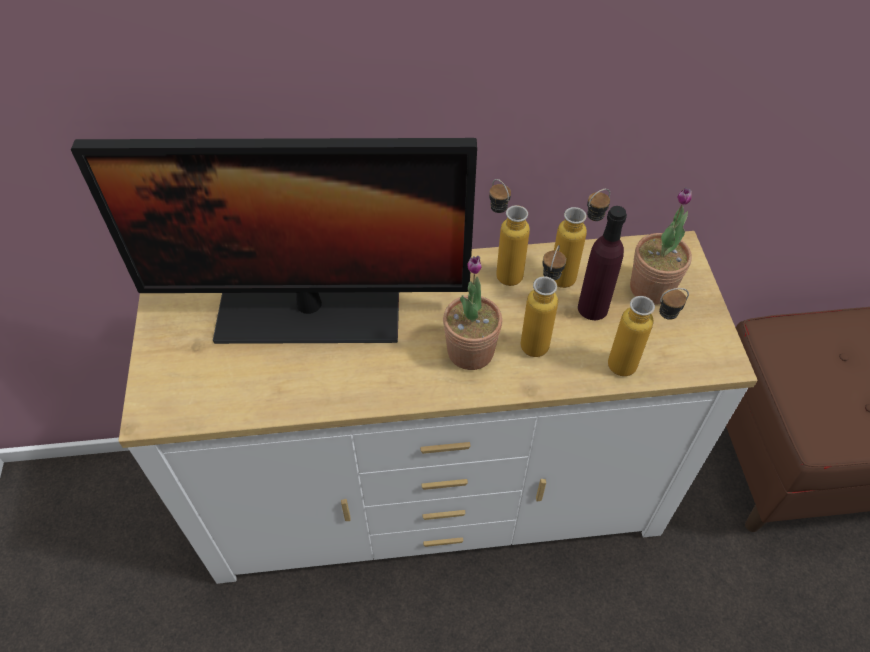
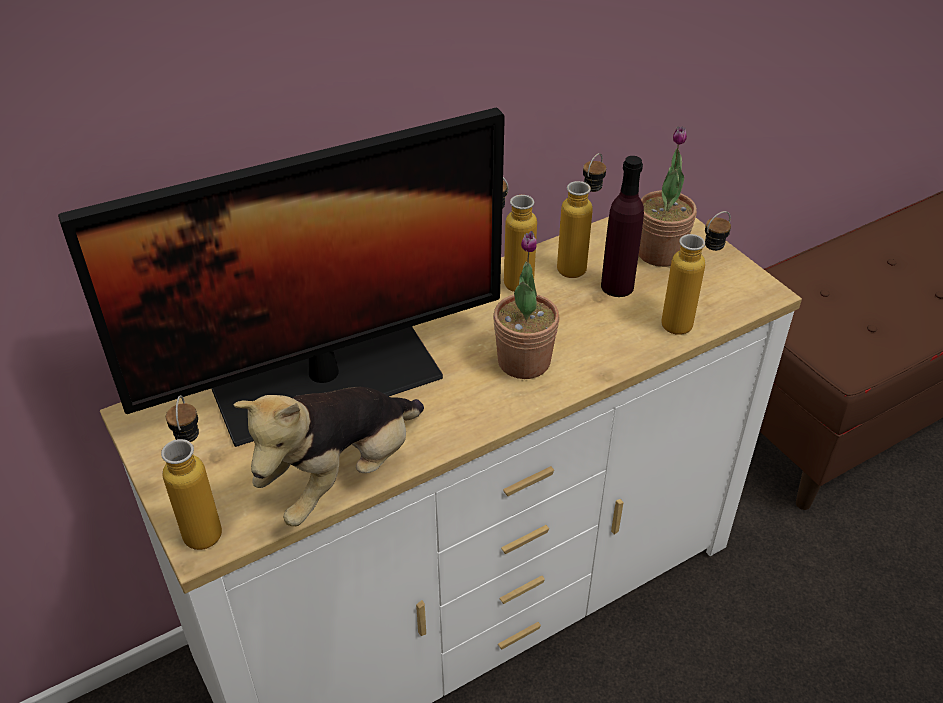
camera: 25 degrees left, 10 degrees down
(273, 399) = (341, 476): none -> plush toy
(538, 337) = (582, 327): bottle -> bottle (205, 522)

